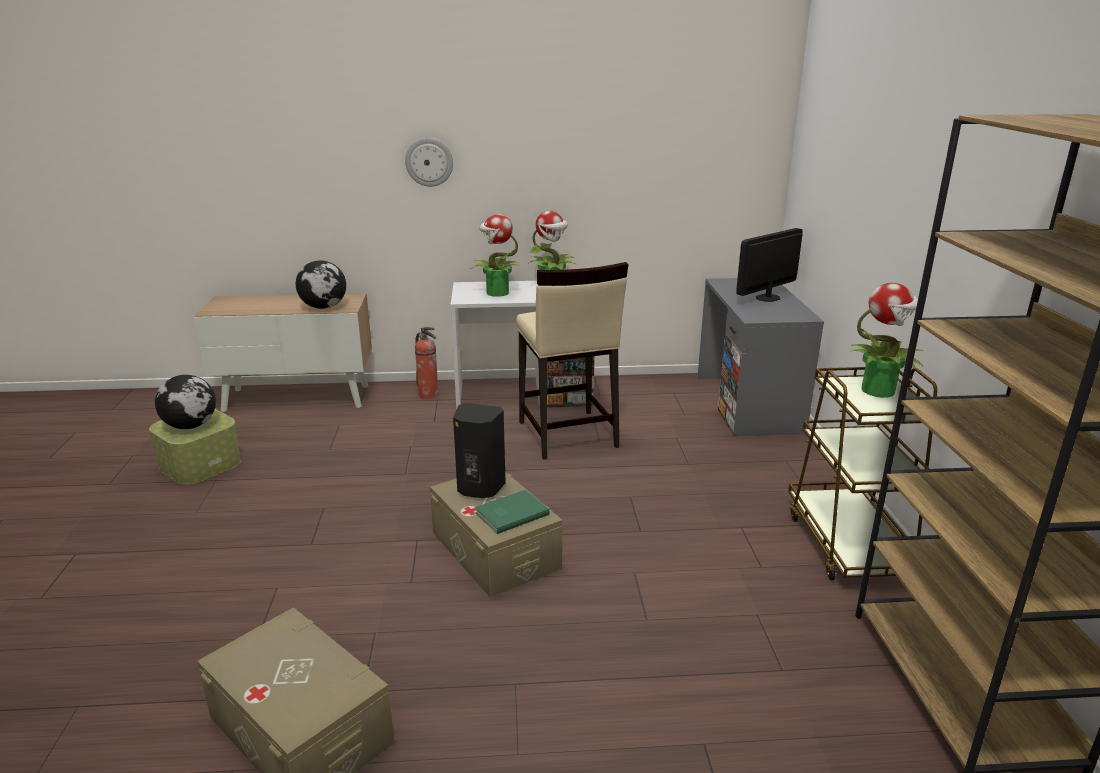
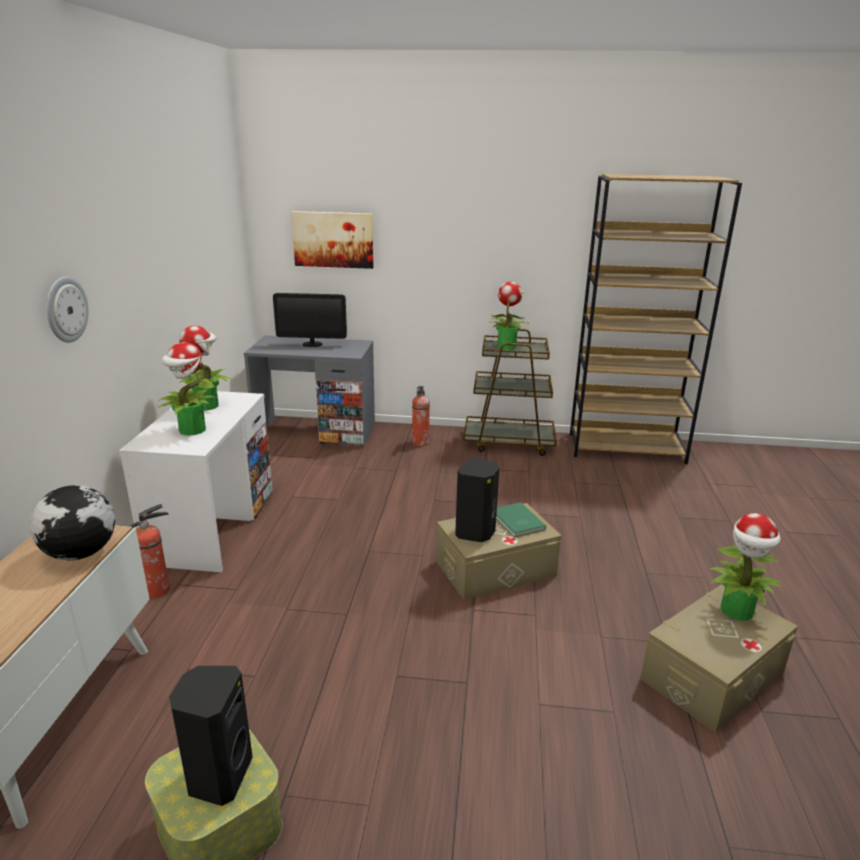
camera: 80 degrees left, 0 degrees up
(191, 426) = (218, 776): globe -> black speaker
(324, 690) = (737, 611): none -> potted plant
(567, 435) = (319, 513): beige stool -> none
(768, 298) = (312, 344): monitor -> monitor turned 60 degrees counterclockwise
(779, 471) = (420, 443): none -> fire extinguisher
(831, 176) = (333, 239): none -> picture

